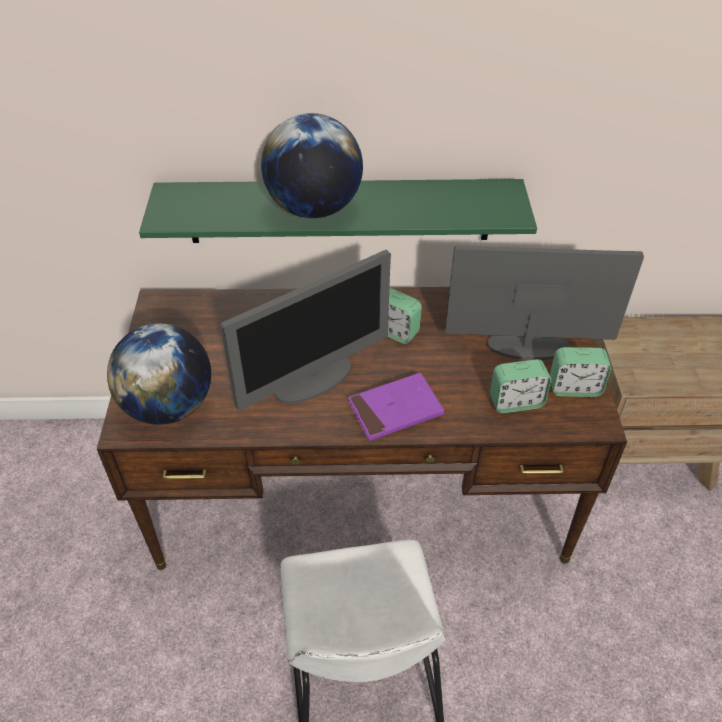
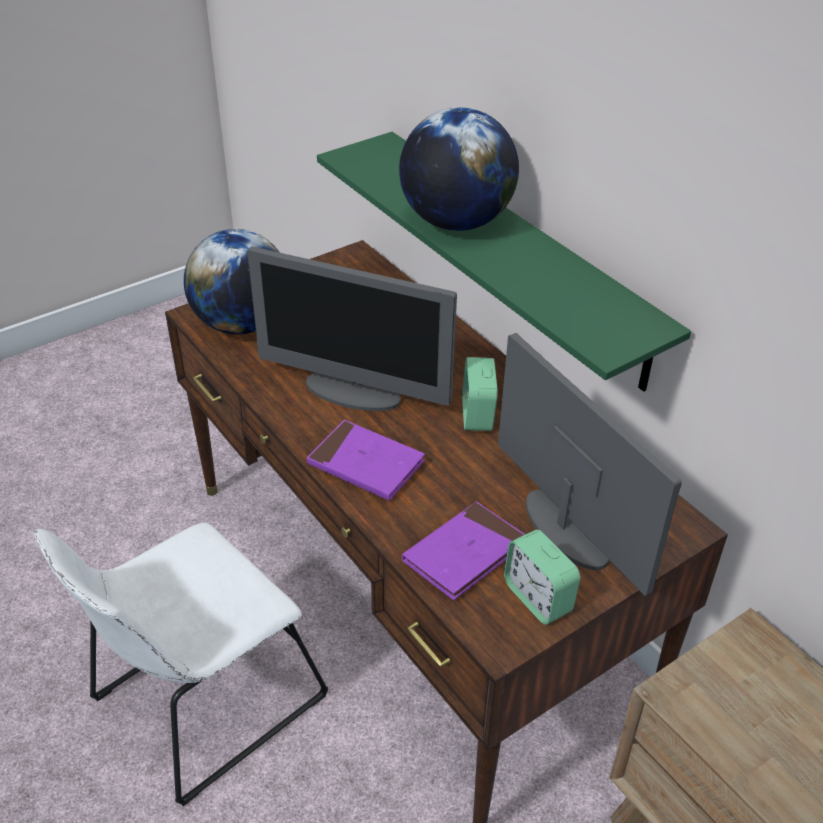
camera: 55 degrees right, 5 degrees down
(516, 402) = (465, 553): alarm clock -> purple book

